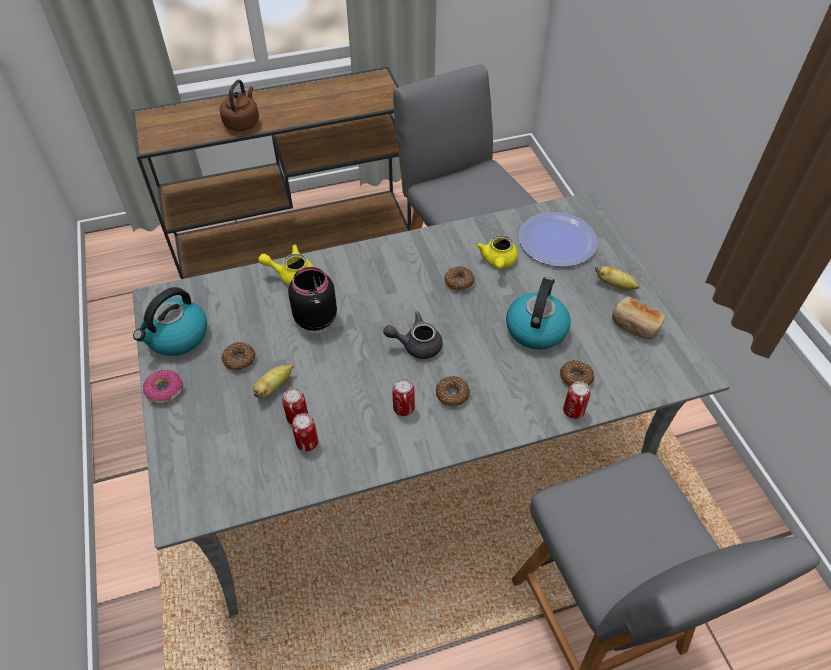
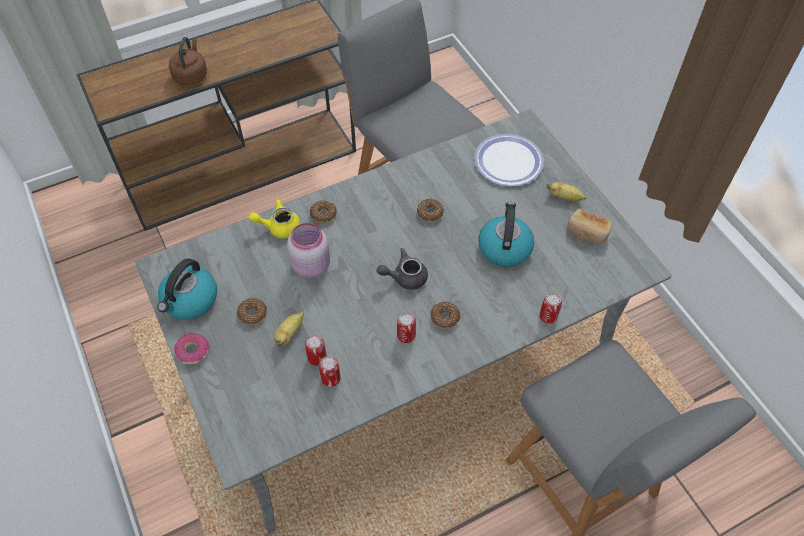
camera: 10 degrees left, 5 degrees up
(316, 318) = (311, 264): black jar -> pink jar
(498, 262) = (460, 189): yellow teapot -> none
(576, 378) = (545, 287): donut -> donut (323, 214)

